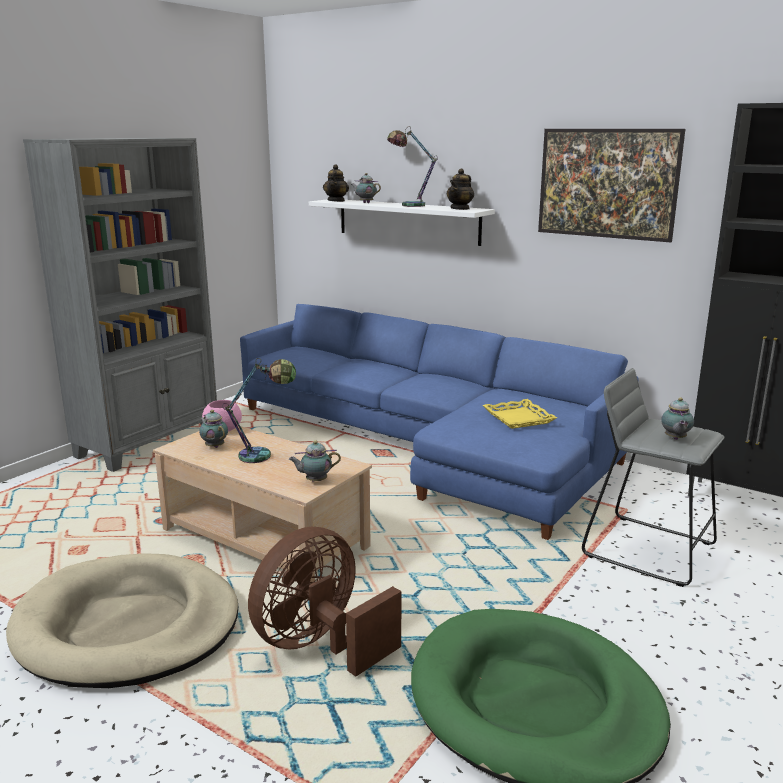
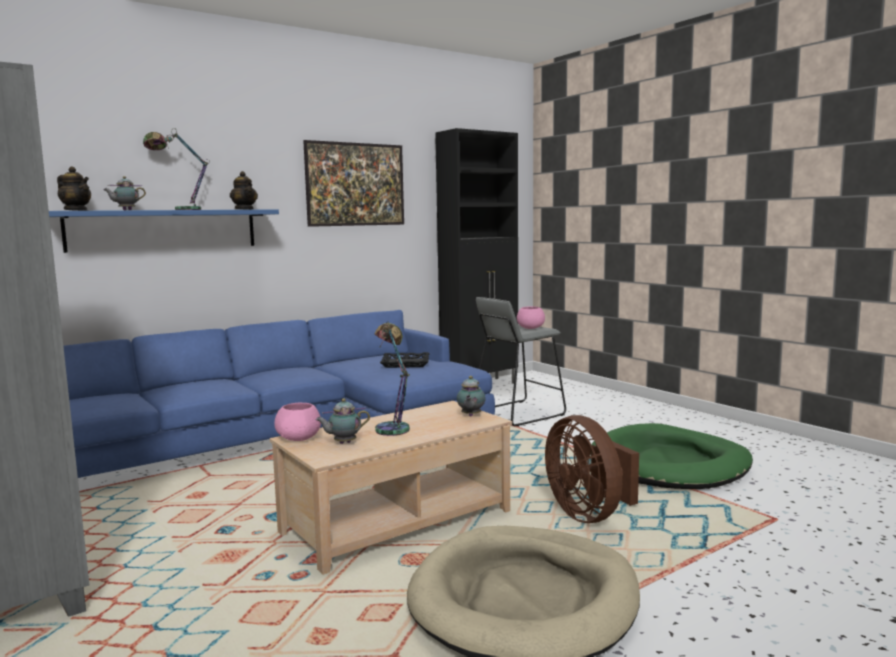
camera: 70 degrees left, 10 degrees down
(407, 221) = (164, 230): white shelf -> blue shelf
(518, 418) = (405, 364): yellow tray -> black tray
(675, 439) = (530, 328): teapot -> pink bowl

